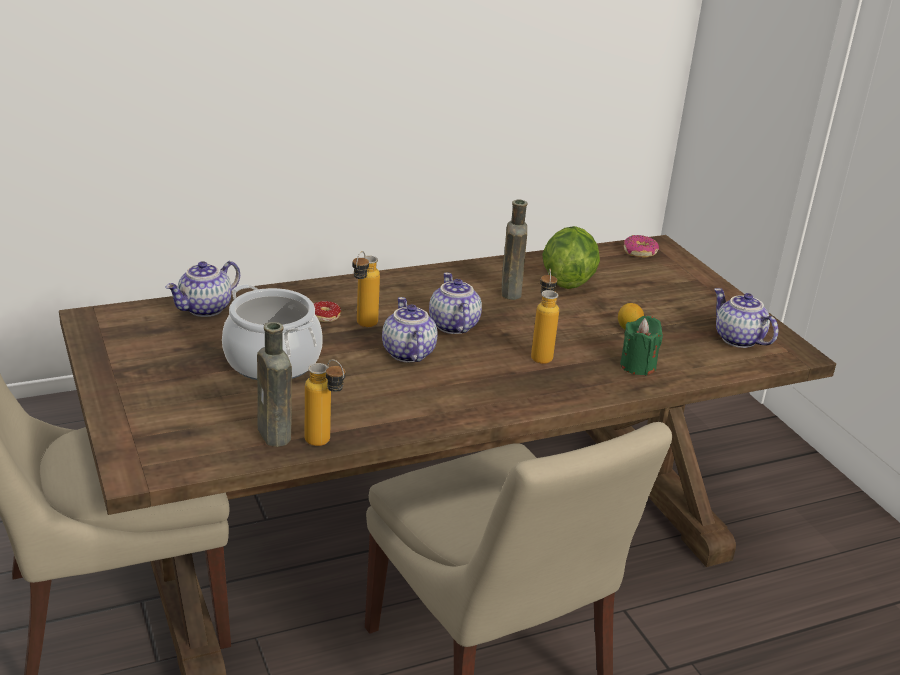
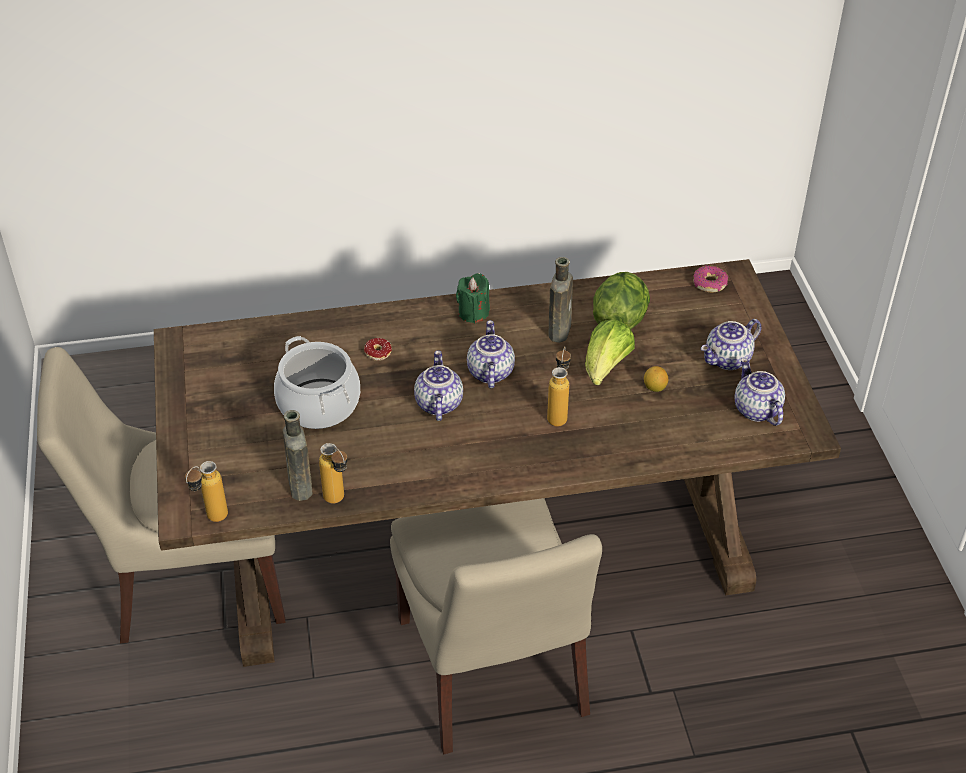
camera: 15 degrees right, 15 degrees up
(205, 309) = (276, 336): teapot -> teapot (728, 360)
(363, 326) = (408, 368): bottle -> bottle (211, 520)
(572, 316) = (605, 368): none -> lettuce
(638, 366) = (643, 436): green candle -> green candle (473, 313)

